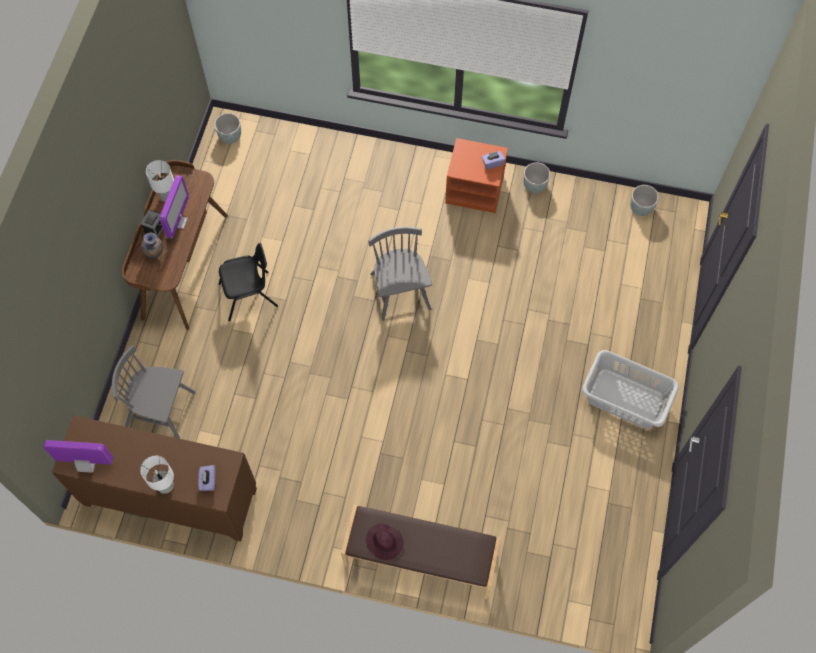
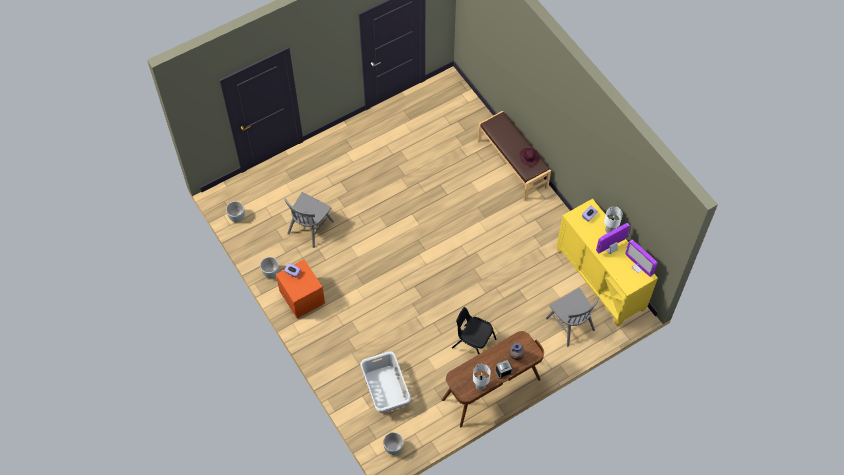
camera: 135 degrees left, 5 degrees down
(170, 497) = (601, 279): brown cabinet -> yellow cabinet
(178, 222) = (488, 365): monitor -> monitor (610, 249)
(400, 292) = (397, 279): grey chair -> grey chair (310, 227)
(625, 399) = (353, 148): grey laundry basket -> grey laundry basket (386, 389)

